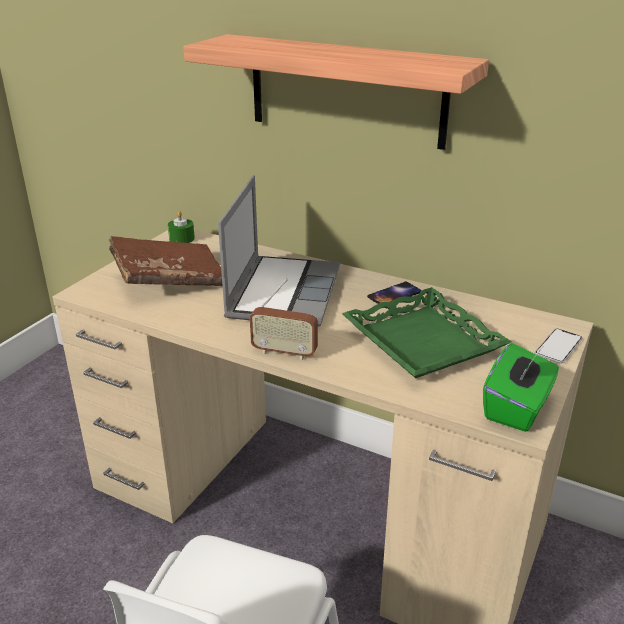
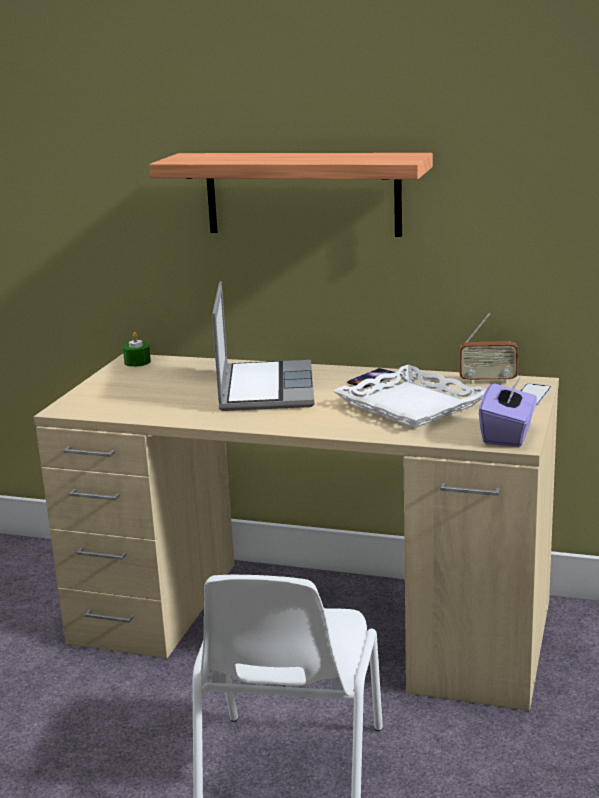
camera: 10 degrees left, 10 degrees down
(169, 279) = (145, 392): brown book -> none
(284, 352) = (289, 426): radio -> radio (487, 381)
(424, 341) = (412, 405): green tray -> white tray
(517, 408) = (508, 435): green tissue box -> purple tissue box

